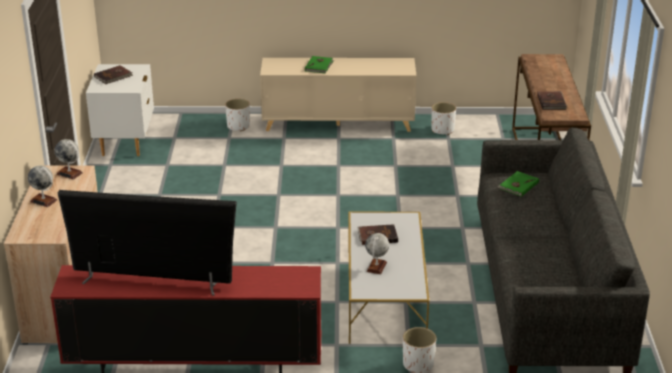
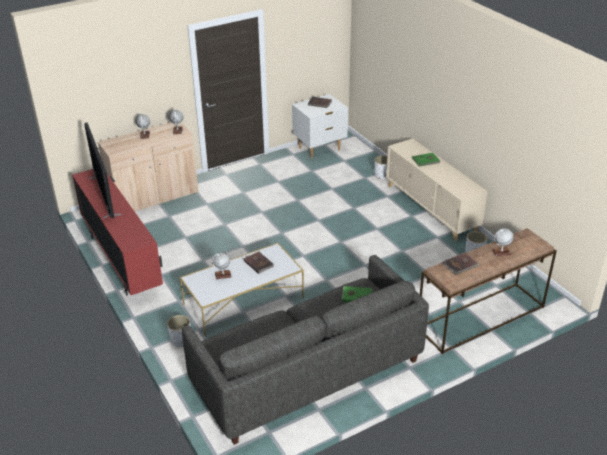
camera: 60 degrees right, 5 degrees up
(549, 77) = (501, 252): none -> globe

